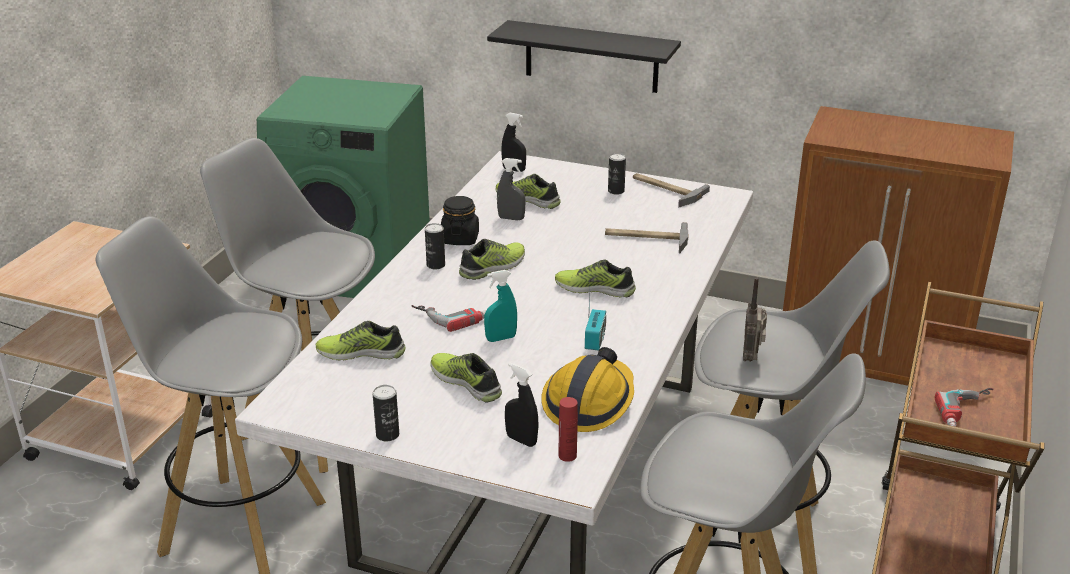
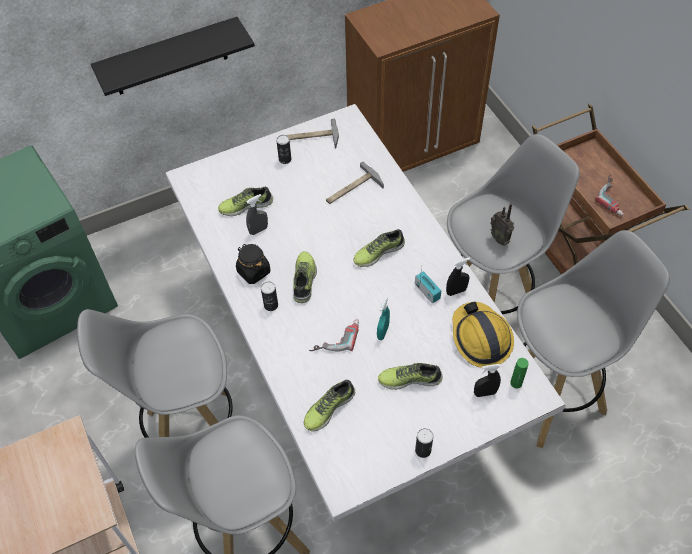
camera: 45 degrees left, 25 degrees up
(514, 169) = (200, 184): black spray bottle -> black spray bottle (456, 291)
(567, 455) = (516, 383): red bottle -> green bottle

